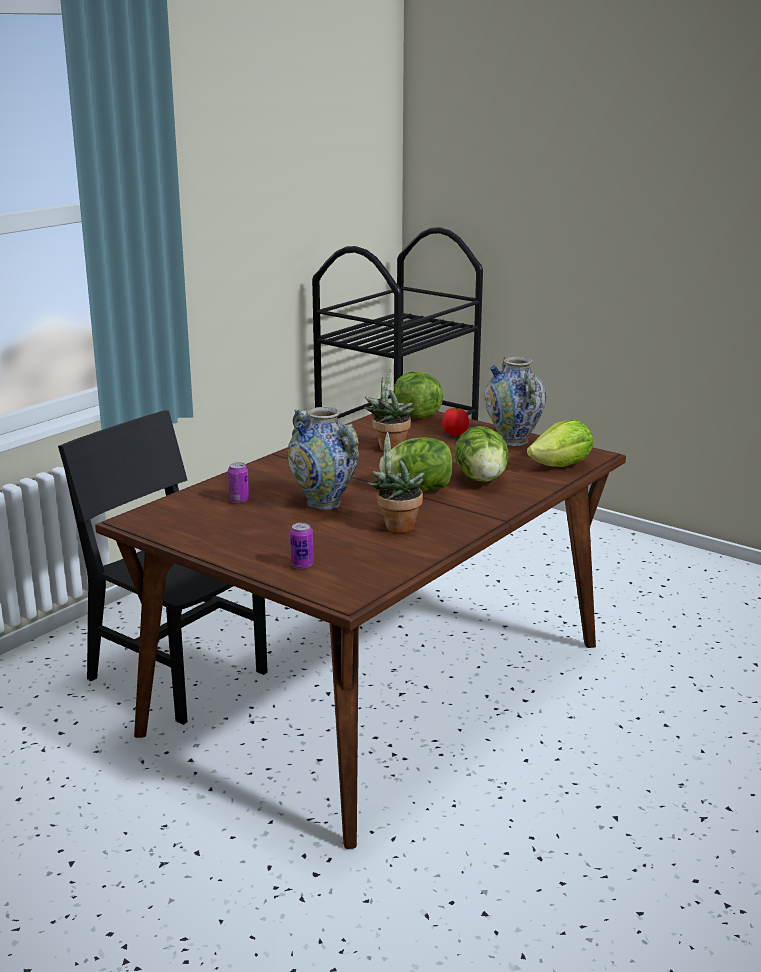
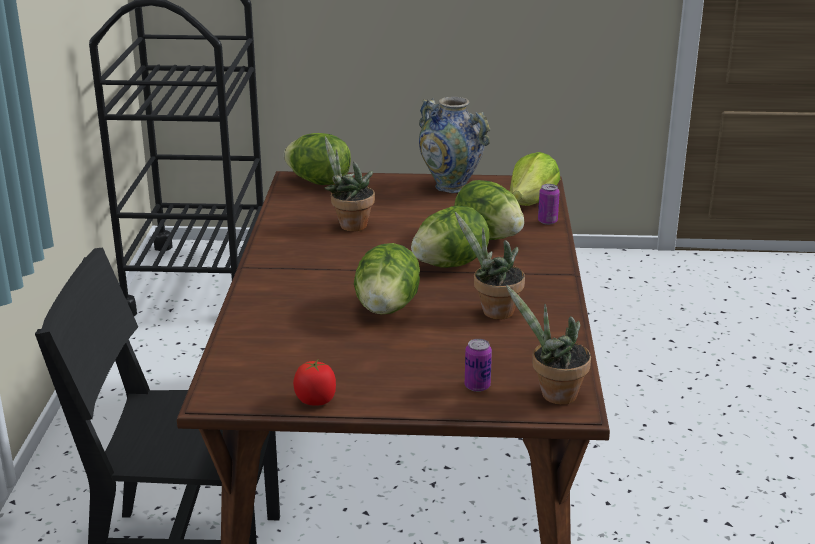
camera: 35 degrees left, 5 degrees up
(239, 500) = (296, 333): can -> can (547, 221)
(324, 503) = (387, 308): vase -> lettuce
(345, 587) = (553, 395): none -> potted plant
(455, 434) = (389, 193): tomato -> tomato (316, 400)

